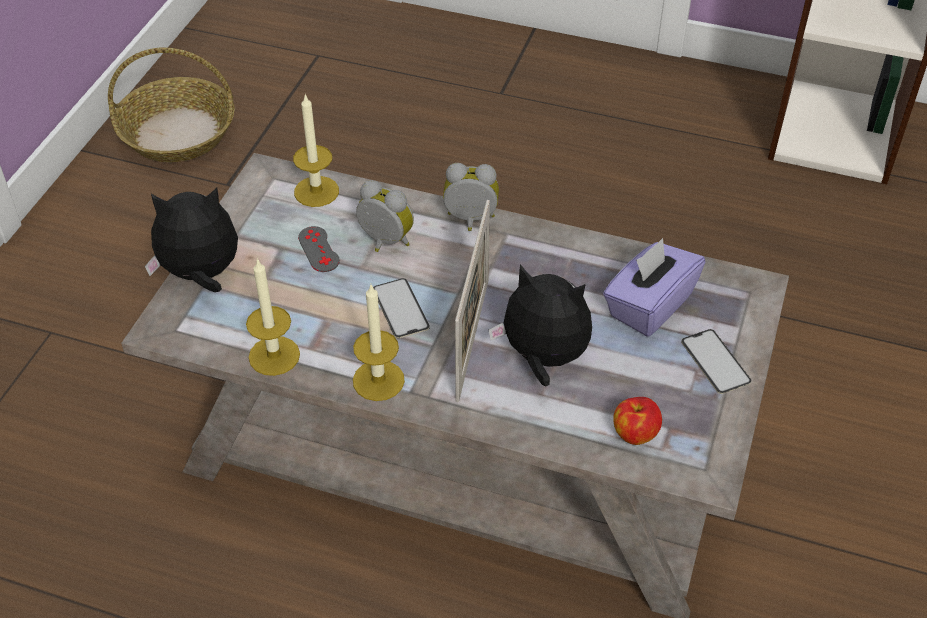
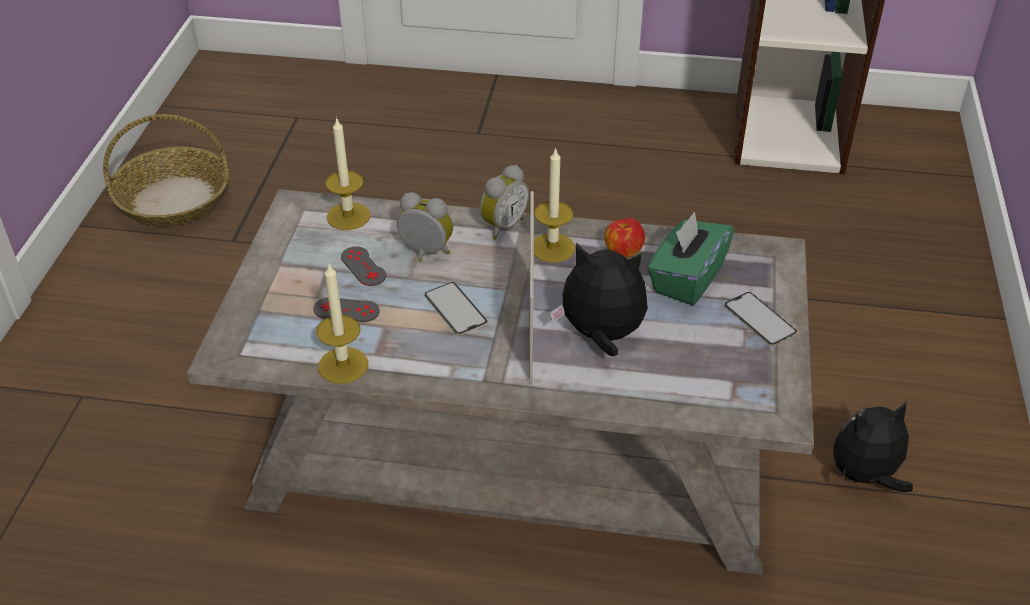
camera: 10 degrees left, 5 degrees down
(201, 275) = (253, 302): plush toy -> plush toy (865, 476)
(291, 296) = (346, 310): none -> grey game controller
(378, 380) = (450, 374): candle -> candle (552, 248)
(470, 221) = (502, 226): alarm clock -> alarm clock turned 135 degrees clockwise
(634, 433) = (703, 390): apple -> apple (623, 252)
(649, 306) = (686, 279): purple tissue box -> green tissue box

